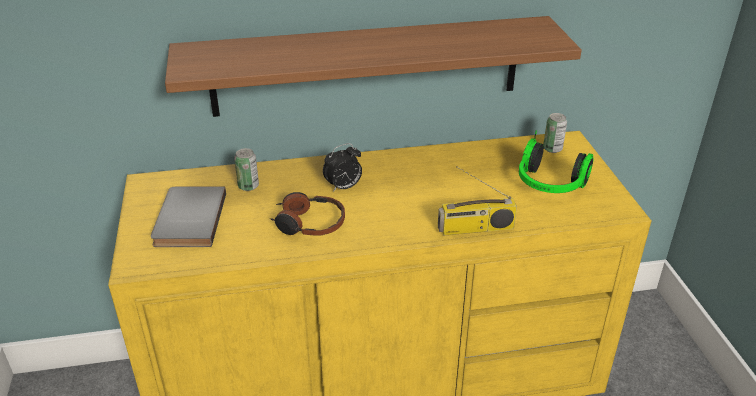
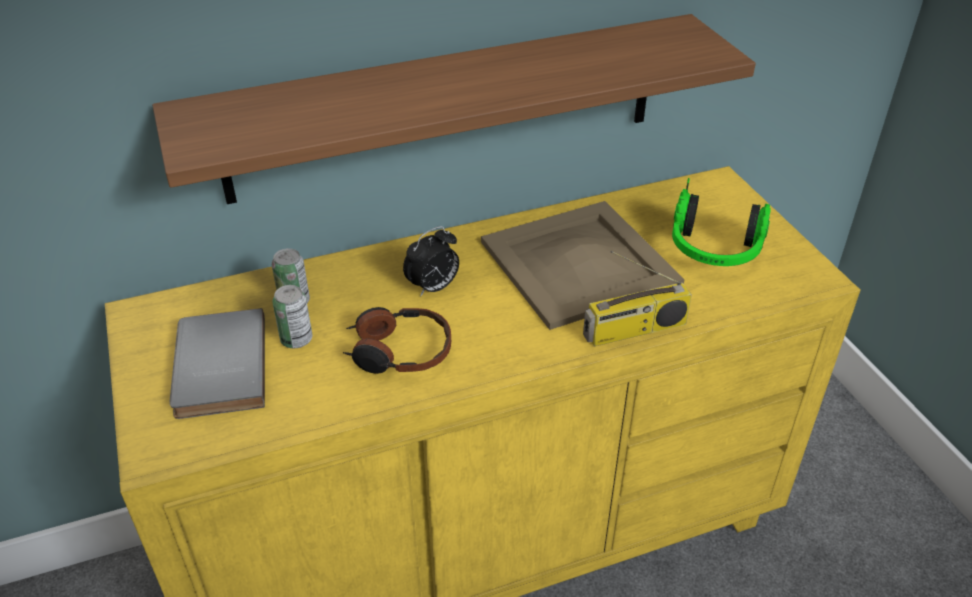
camera: 10 degrees left, 5 degrees up
(451, 183) = (581, 263): none -> beige tray
(552, 149) = (702, 197): can -> can (296, 340)

